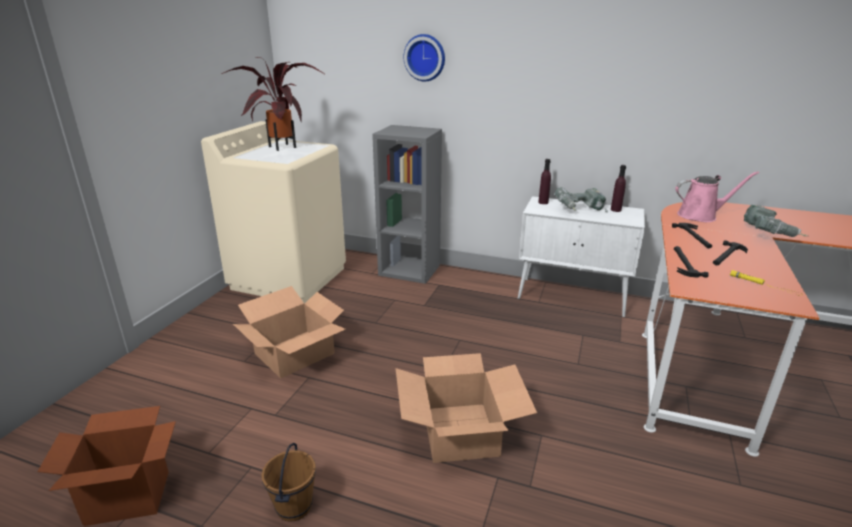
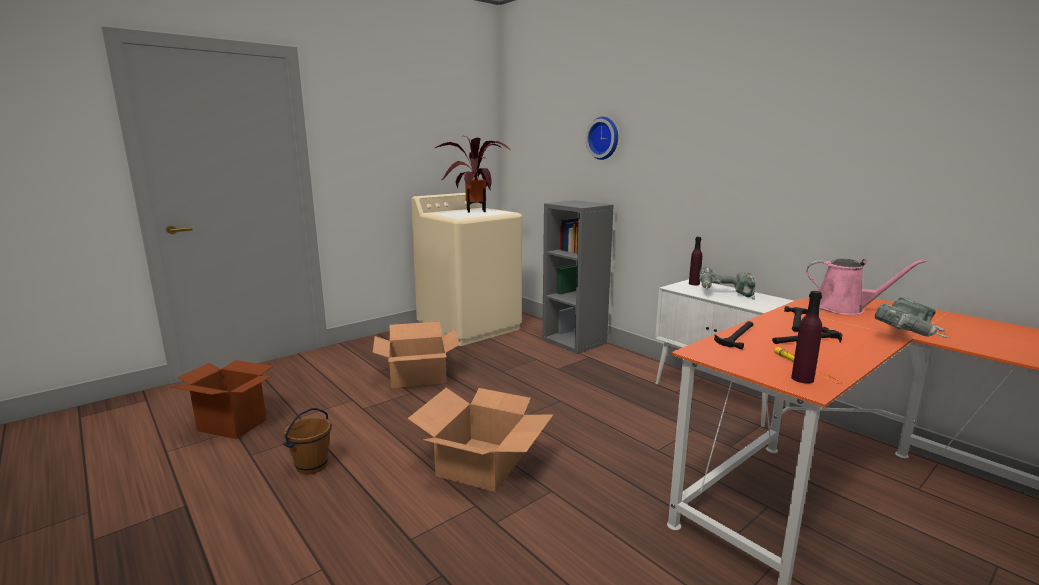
camera: 30 degrees right, 10 degrees down
(615, 210) = (769, 299): purple bottle -> purple bottle (802, 379)

